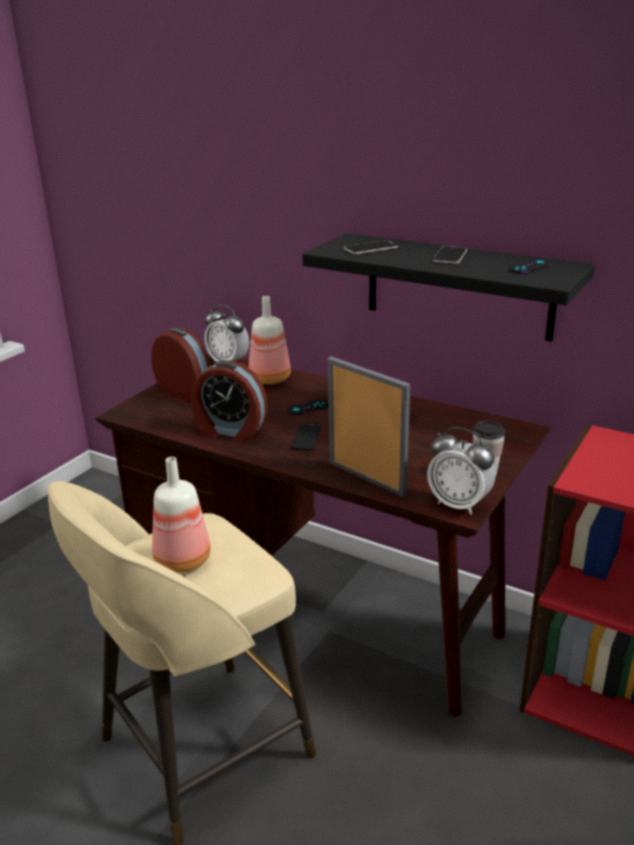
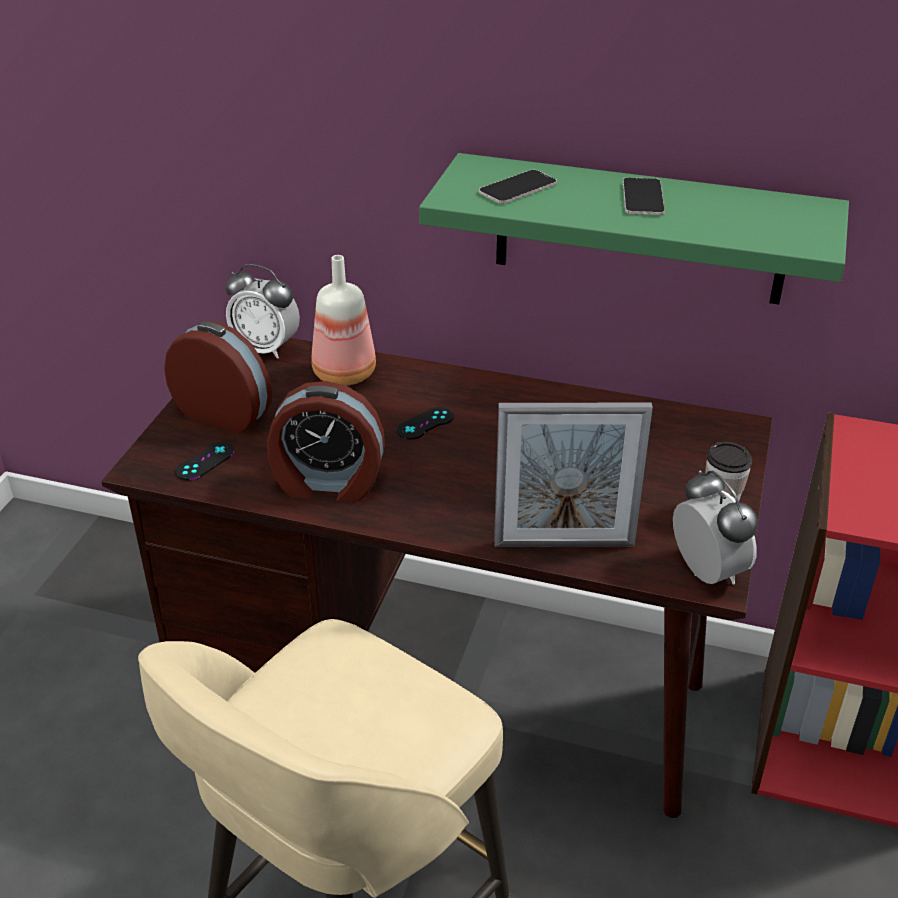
camera: 15 degrees left, 10 degrees up
(182, 561) = (336, 719): bottle -> none
(306, 438) = (447, 481): phone -> none
(367, 478) = (564, 544): picture frame -> picture frame turned 150 degrees clockwise
(458, 286) = (640, 230): black shelf -> green shelf
(459, 504) = (707, 572): alarm clock -> alarm clock turned 135 degrees counterclockwise
(529, 267) = (766, 214): black game controller -> black game controller (205, 461)

